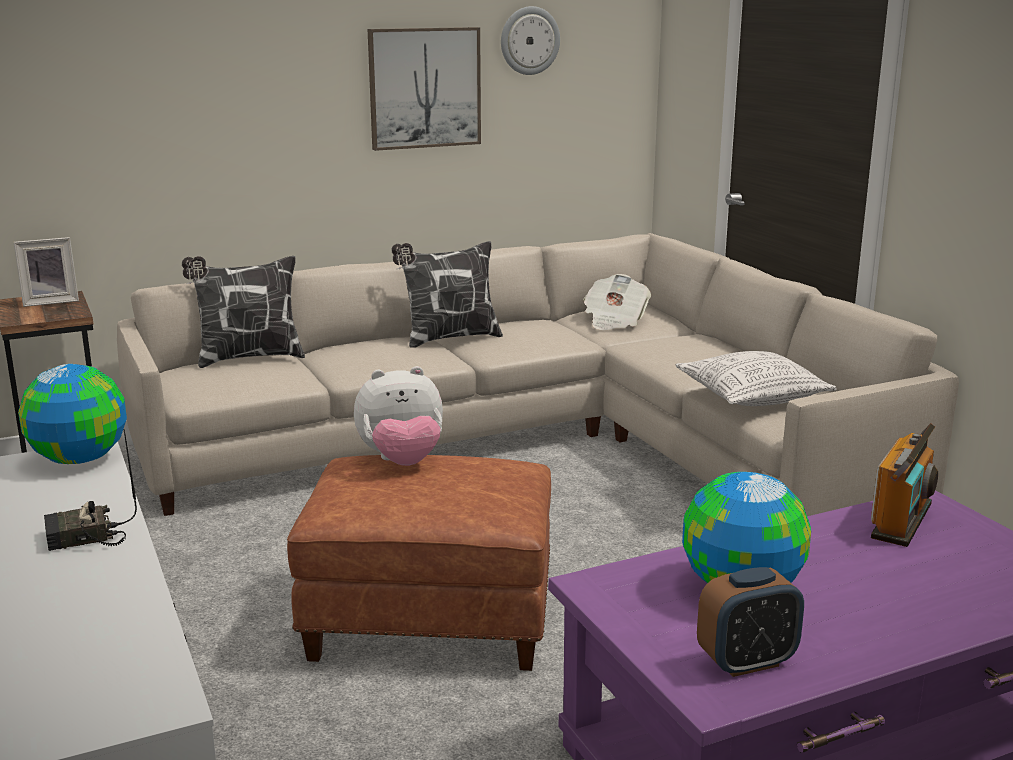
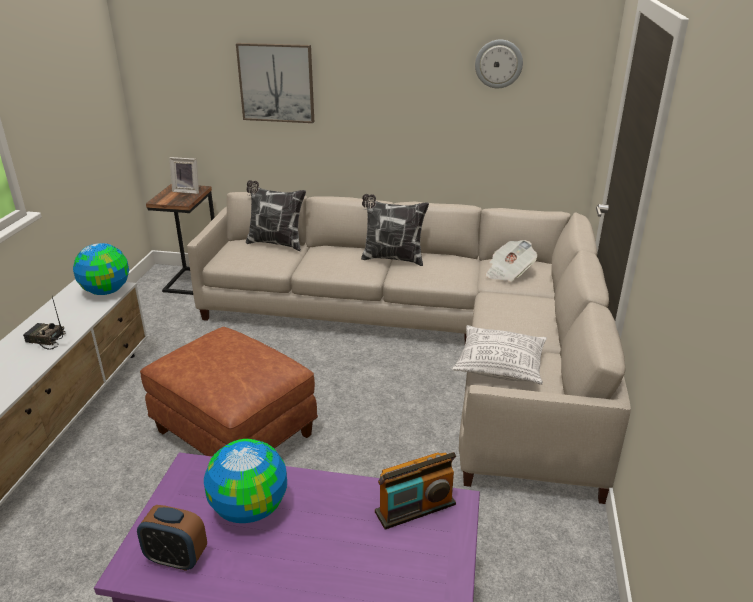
camera: 35 degrees right, 10 degrees up
(402, 461) = (235, 343): plush toy -> none
(424, 88) = (417, 91): picture -> picture (276, 83)

